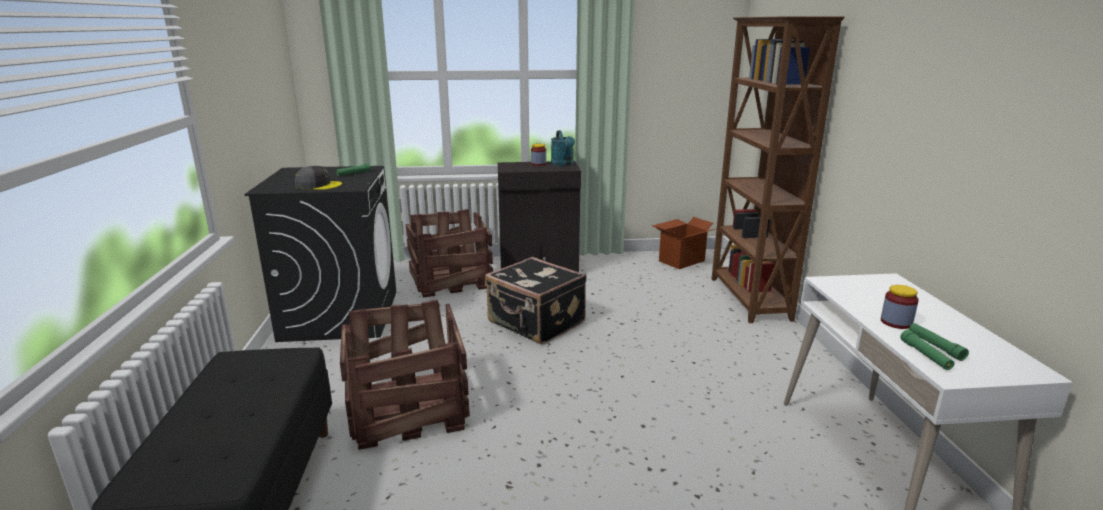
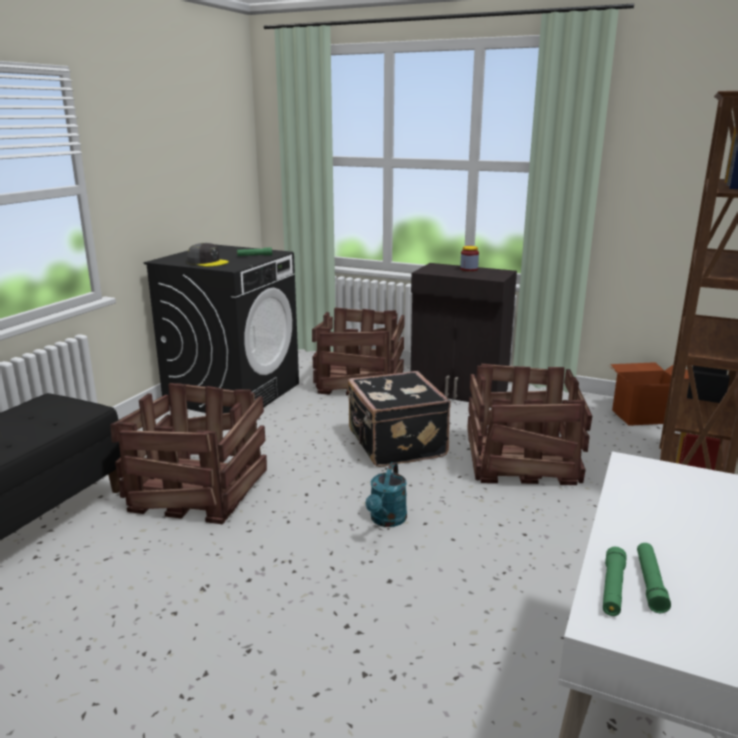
camera: 30 degrees right, 0 degrees up
(563, 165) = (495, 273): turquoise watering can -> turquoise watering can (386, 520)
(637, 312) = (519, 461): none -> crate
(896, 322) = (644, 537): jar -> none

